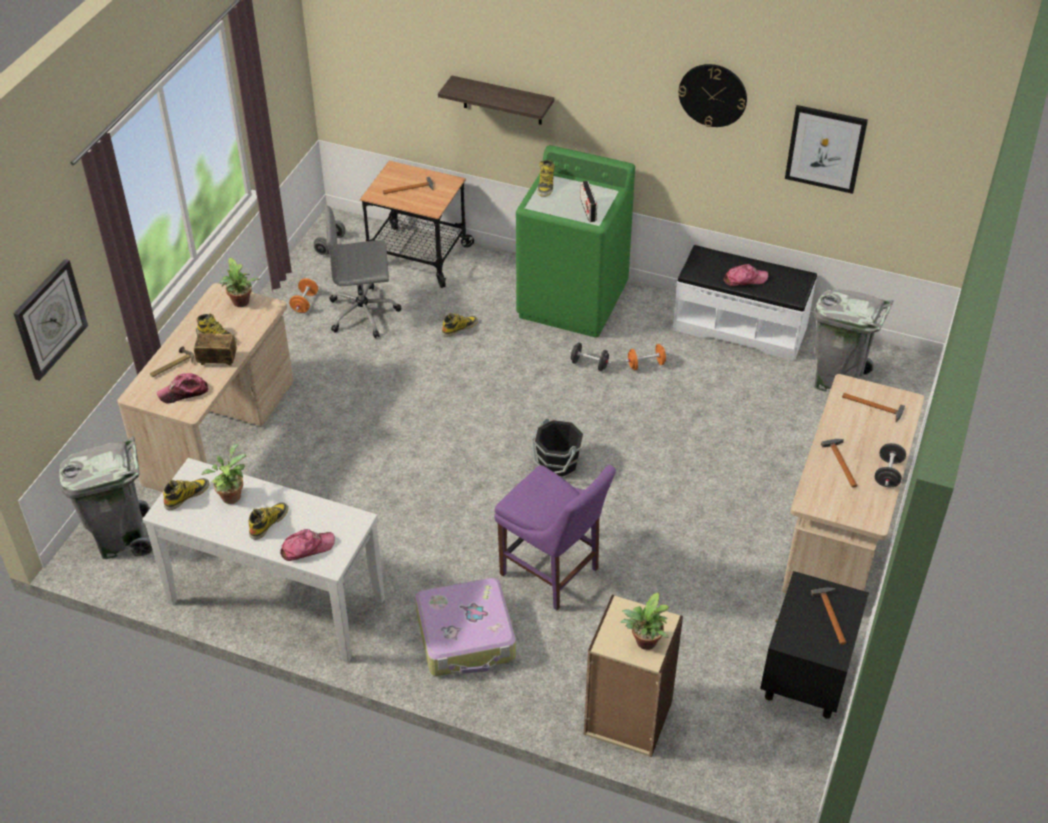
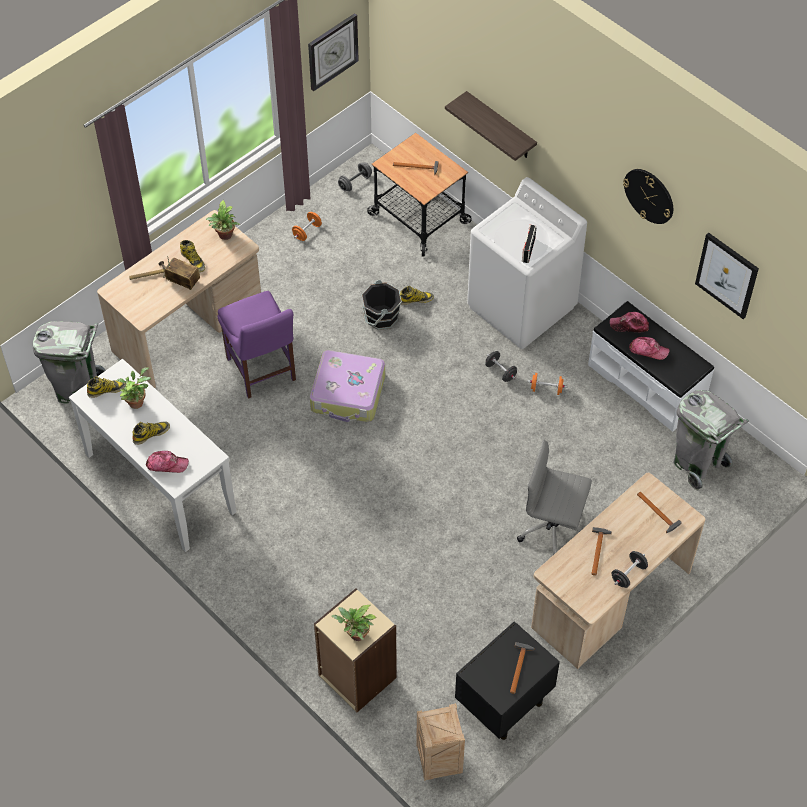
camera: 25 degrees right, 10 degrees up
(50, 319) = (50, 226): wall clock -> wall clock (332, 51)
(183, 392) = (146, 301): cap -> cap (629, 325)
(364, 313) = (348, 258): grey office chair -> grey office chair (553, 529)
(466, 637) = (278, 566): suitcase -> suitcase (348, 394)
(546, 185) = (508, 213): boot -> none
(553, 574) = (368, 542): purple chair -> purple chair (262, 372)
(557, 464) = (424, 452): black bucket -> black bucket (381, 317)
(573, 301) = (522, 307): green washing machine -> white washing machine
(775, 772) = (438, 762): none -> crate

